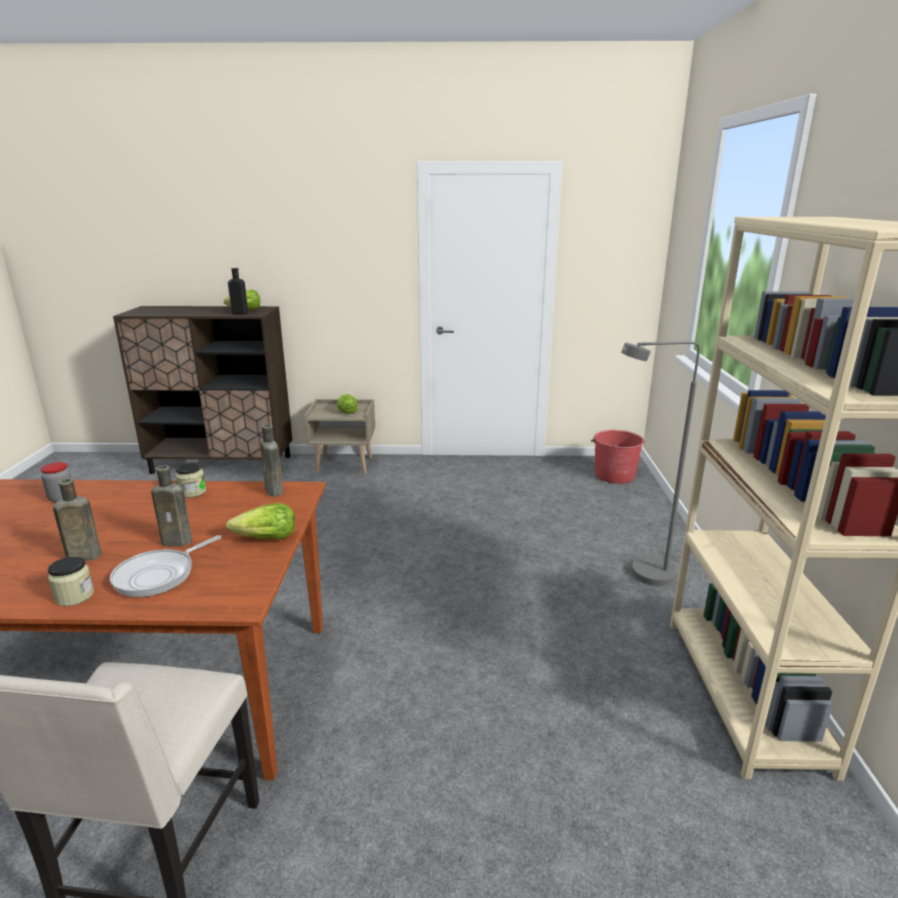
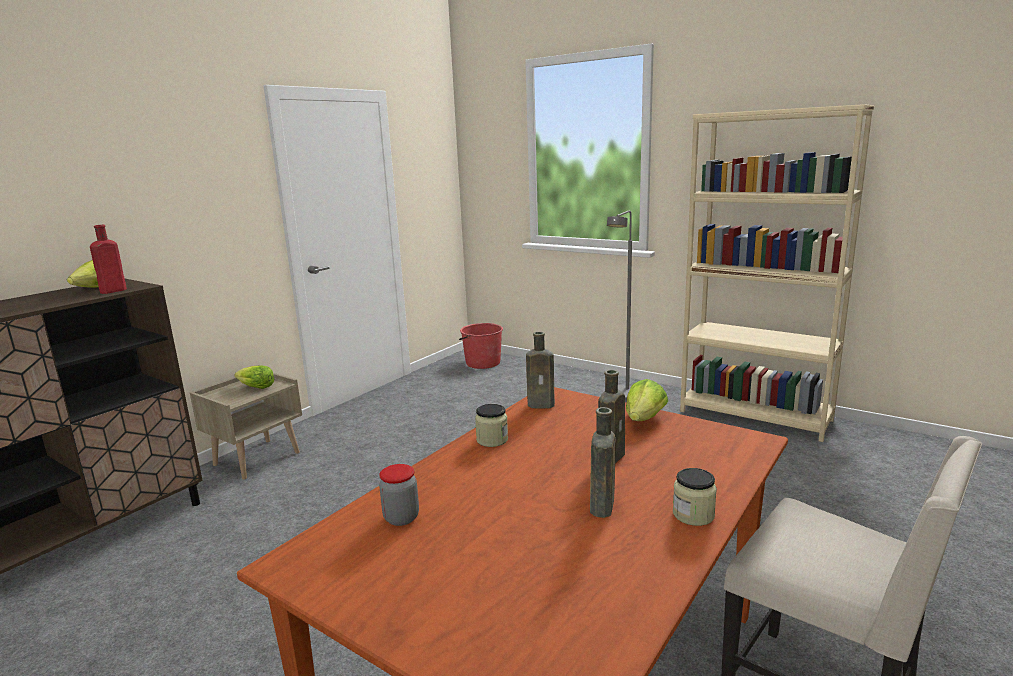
camera: 55 degrees left, 5 degrees down
(159, 575) = (679, 470): frying pan -> none
(238, 313) = (111, 291): black bottle -> red bottle

